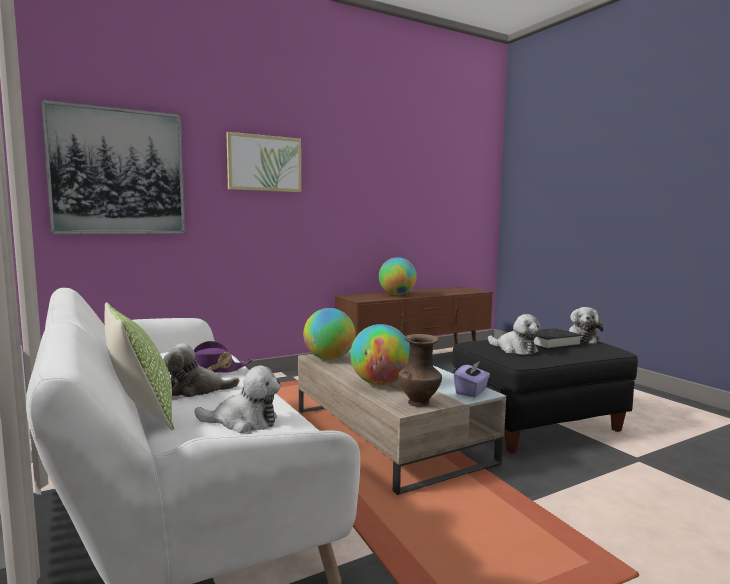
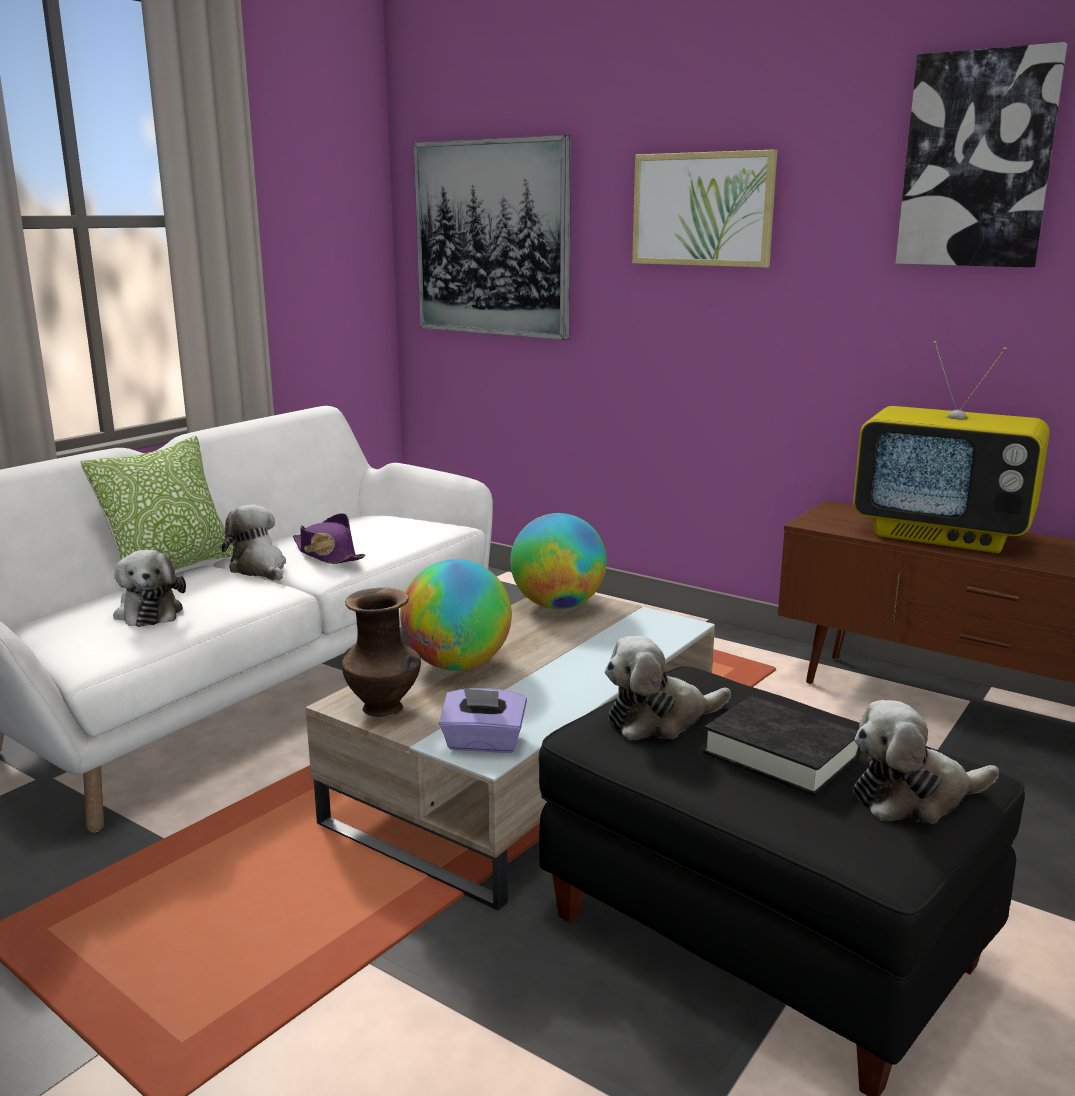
camera: 65 degrees right, 10 degrees up
(375, 152) = (977, 160): none -> picture
(397, 295) = (943, 535): globe -> television
(515, 349) = (660, 719): plush toy -> plush toy turned 45 degrees clockwise

